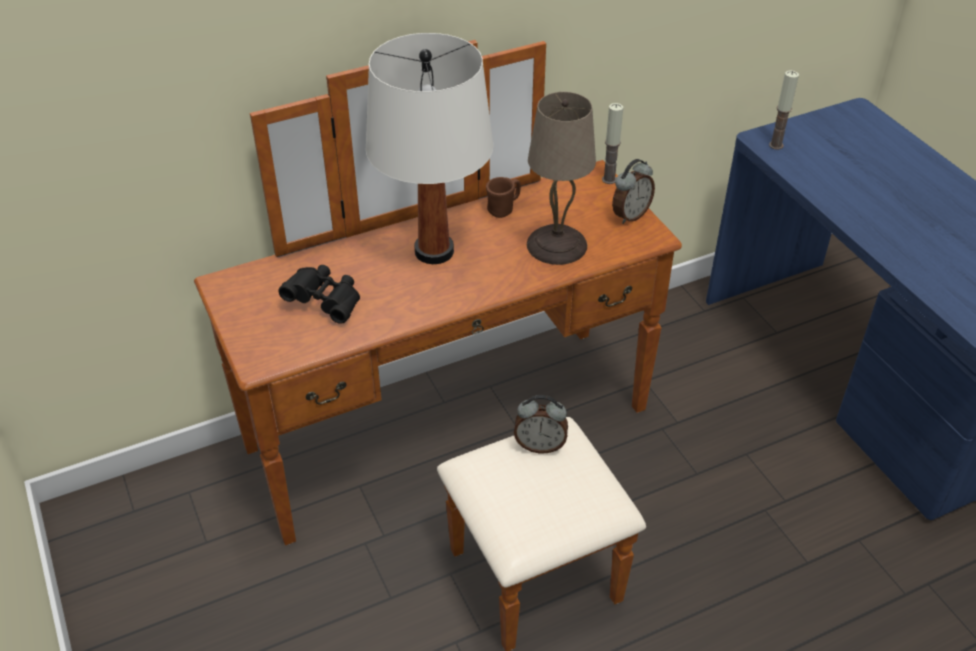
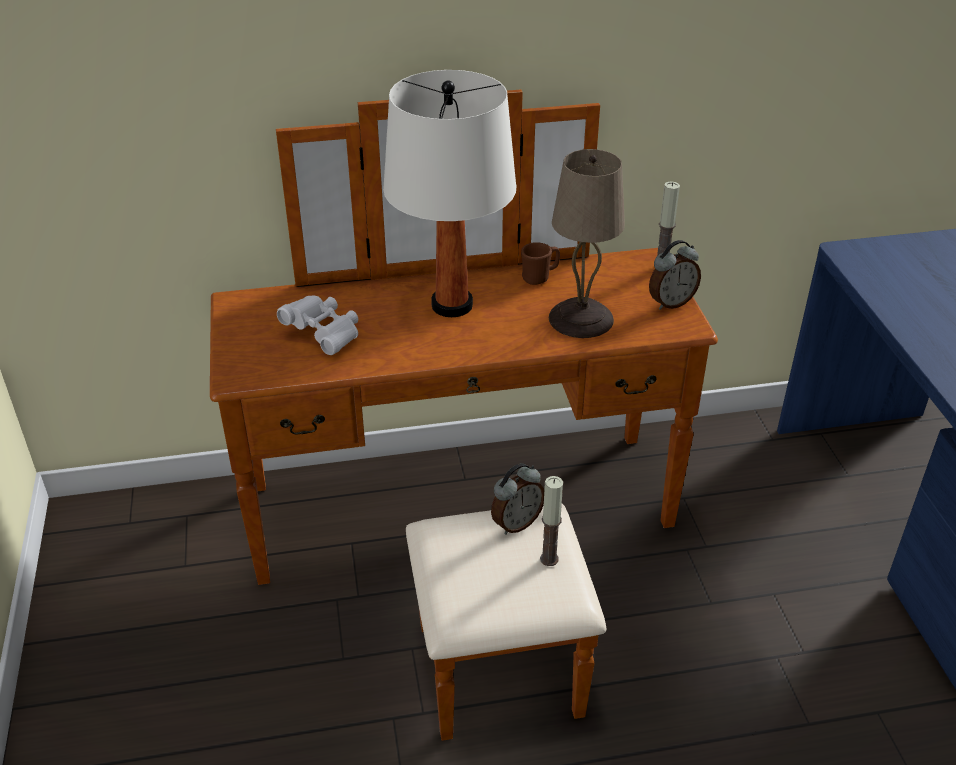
camera: 15 degrees right, 5 degrees down
(325, 302) = (324, 334): black binoculars -> white binoculars
(540, 445) = (516, 523): alarm clock -> alarm clock turned 60 degrees counterclockwise
(776, 145) = (860, 260): candle -> candle (549, 559)

